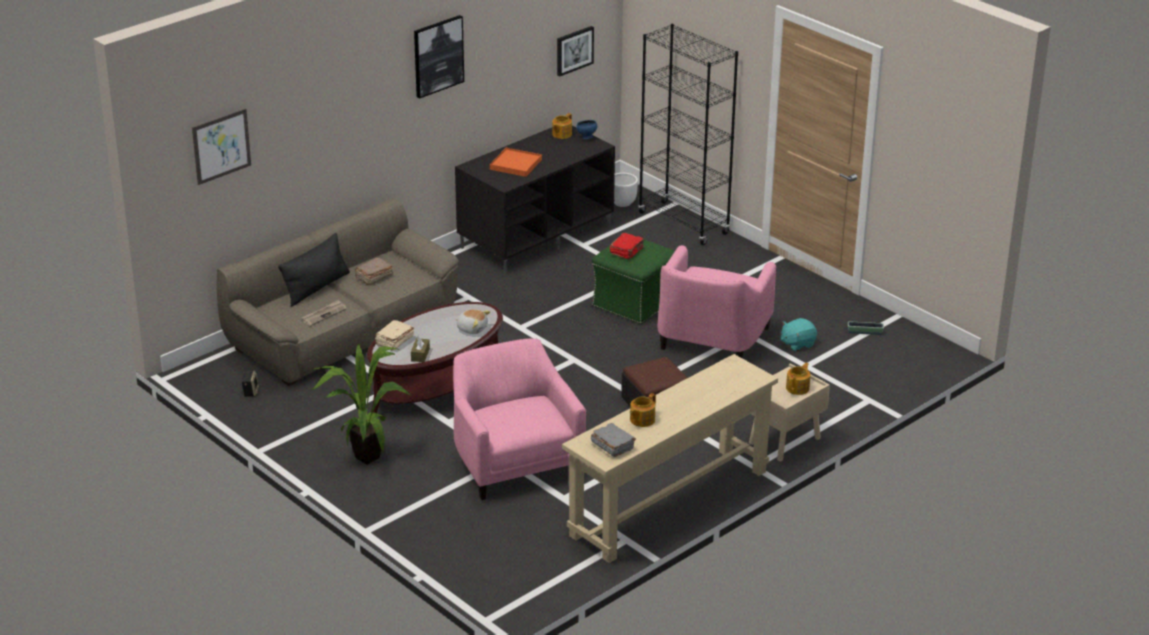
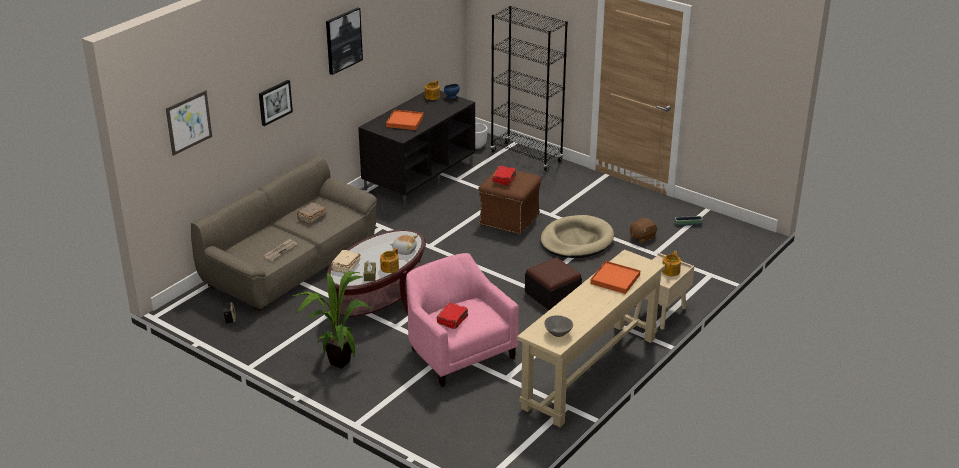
camera: 10 degrees left, 0 degrees up
(316, 287) = (268, 230): black pillow -> none
(503, 419) = (453, 320): none -> red book
(574, 50) = (435, 32): picture -> picture (274, 102)
(612, 446) = (558, 333): grey book -> grey bowl
(634, 303) = (510, 219): green ottoman -> brown ottoman
(641, 420) = (573, 309): teapot -> teapot (389, 268)
(707, 389) = (615, 279): none -> orange tray
(710, 339) = (576, 240): pink armchair -> beige dog bed
(797, 344) = (642, 238): turquoise plush toy -> brown plush toy

